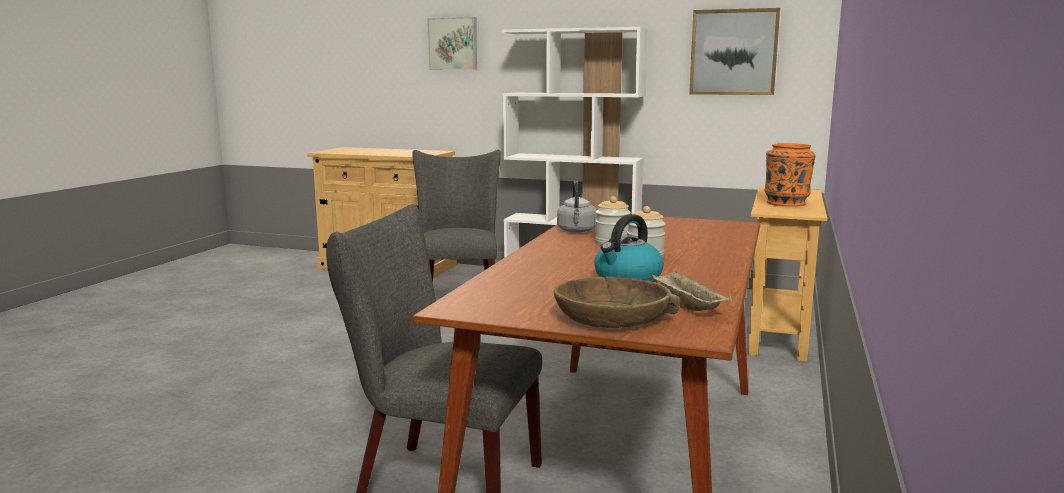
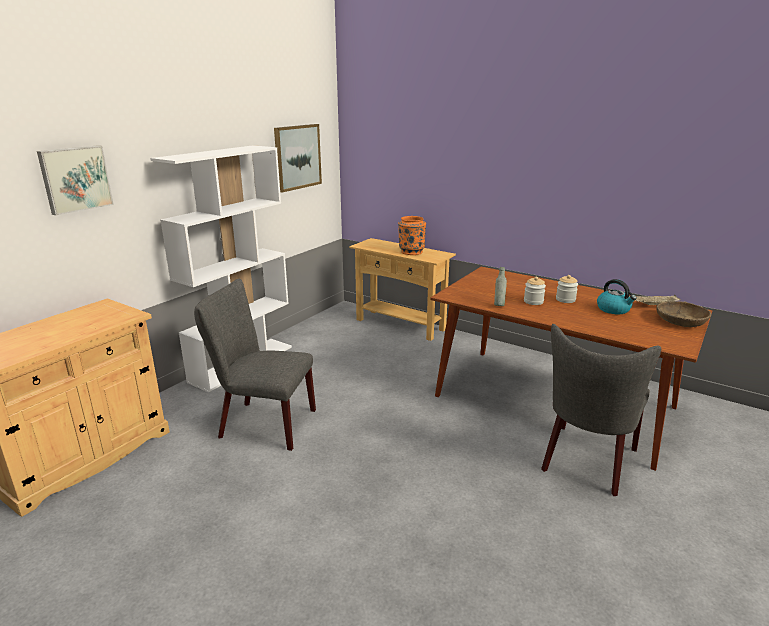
camera: 75 degrees left, 10 degrees up
(577, 231) = (499, 305): grey kettle -> grey bottle

